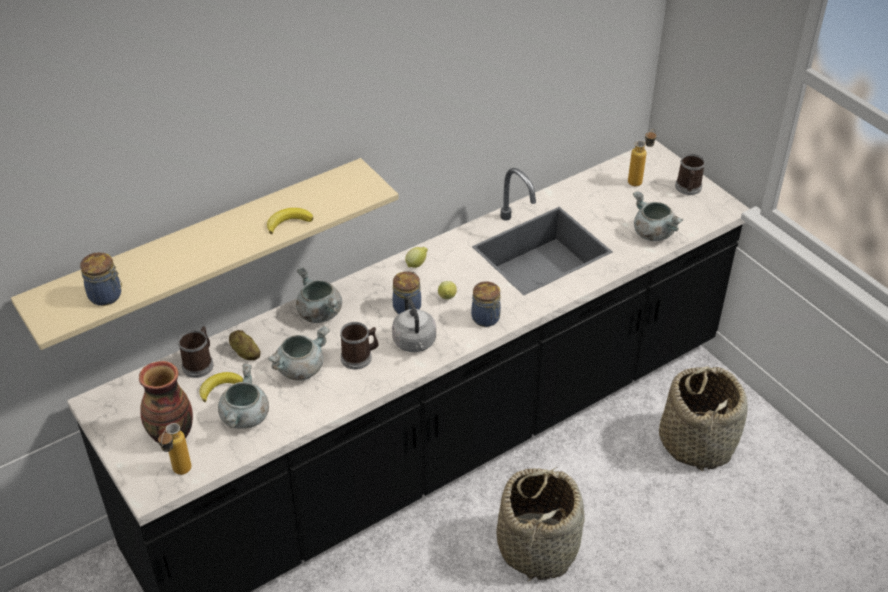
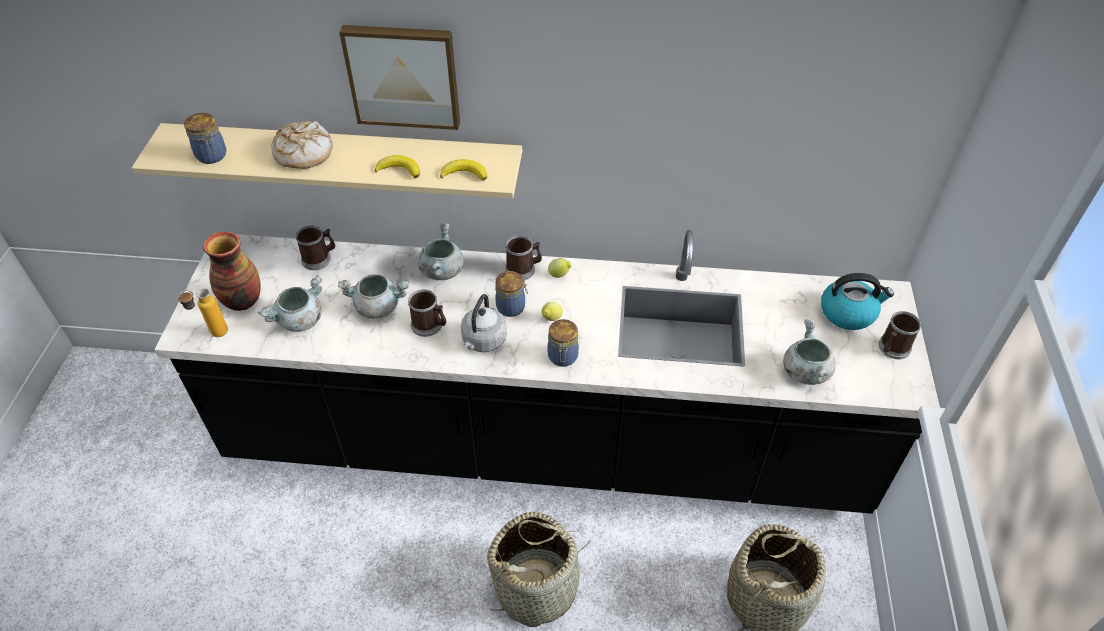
camera: 40 degrees right, 5 degrees up
(187, 251) = (303, 153): none -> bread
(220, 387) = (311, 286): banana -> banana (464, 173)
(245, 353) = (357, 270): potato -> none
(258, 135) = (403, 75): none -> picture
(384, 276) = (523, 269): none -> mug
(639, 180) = (848, 312): bottle -> kettle

